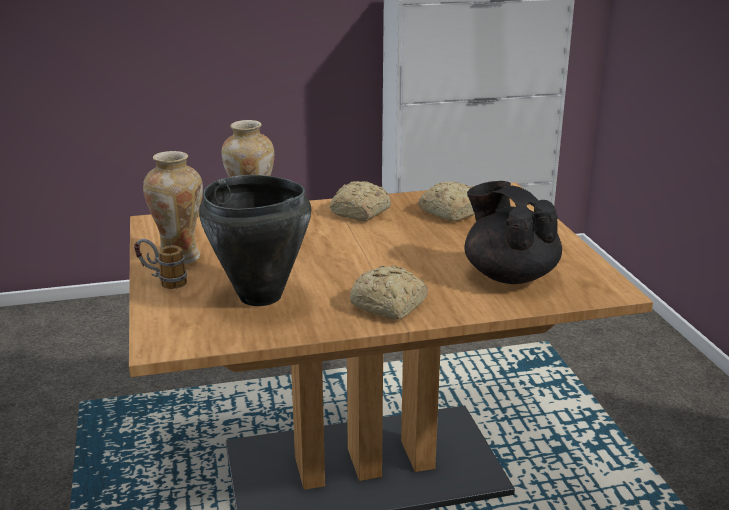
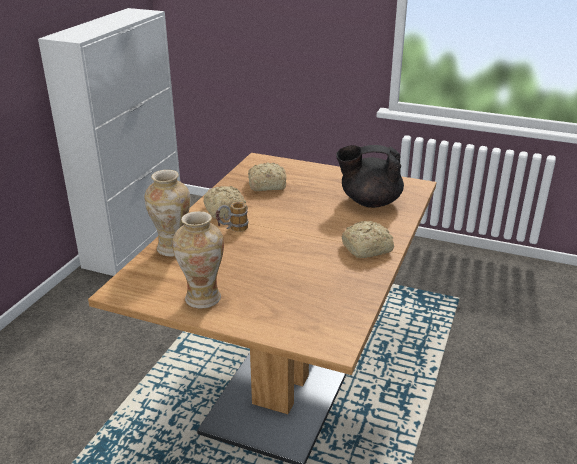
camera: 55 degrees left, 5 degrees up
(162, 281) = (236, 317): mug -> mug (232, 230)
(260, 297) = (307, 286): black cooking pot -> none

